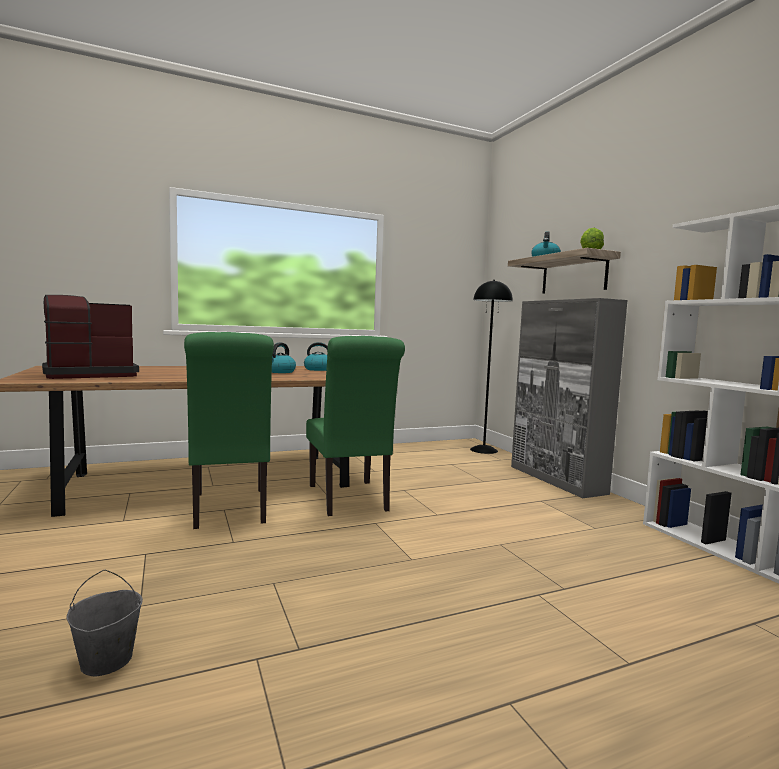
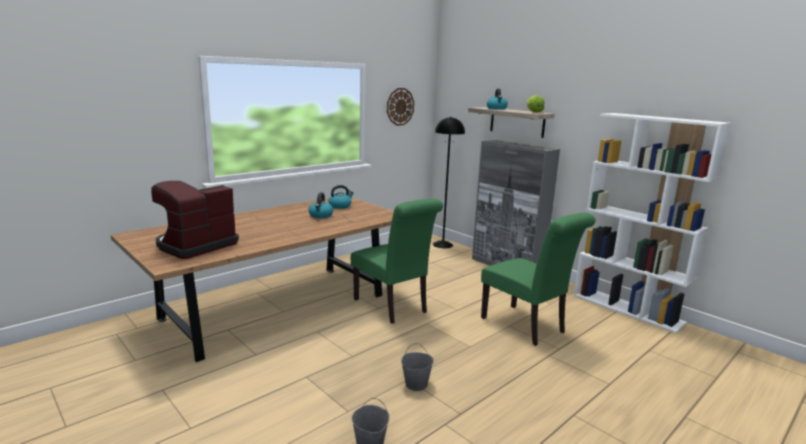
camera: 20 degrees left, 10 degrees up
(230, 510) = (321, 331): green chair -> green chair (527, 326)
(278, 591) = (416, 384): none -> grey bucket
(433, 271) = (400, 106): none -> wall clock

